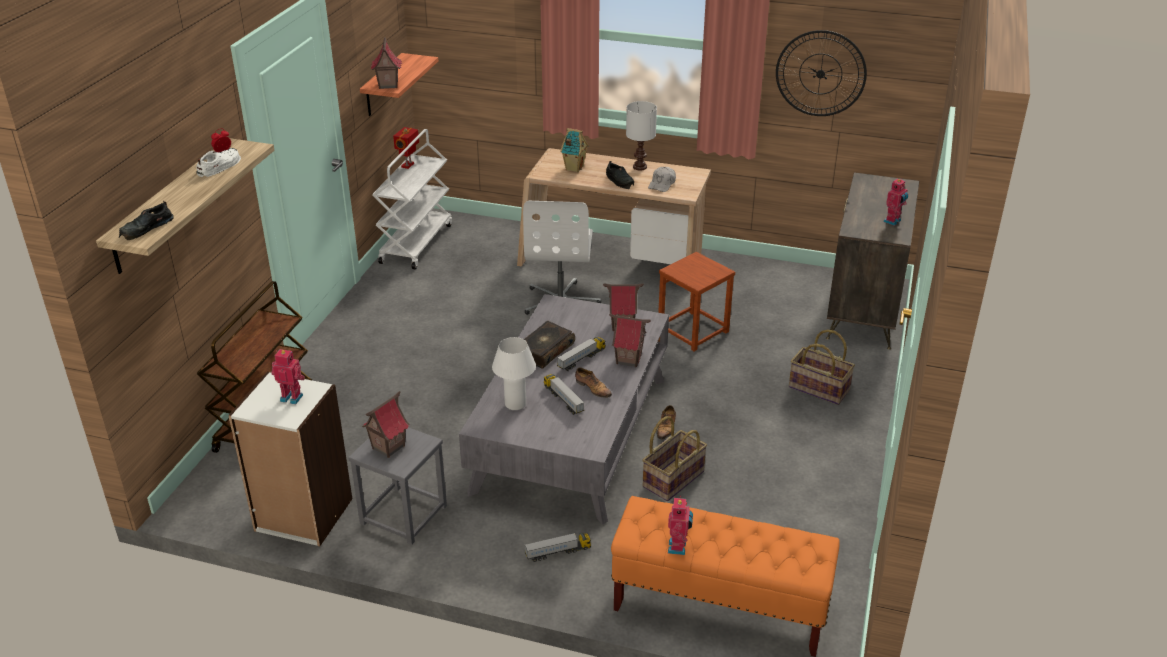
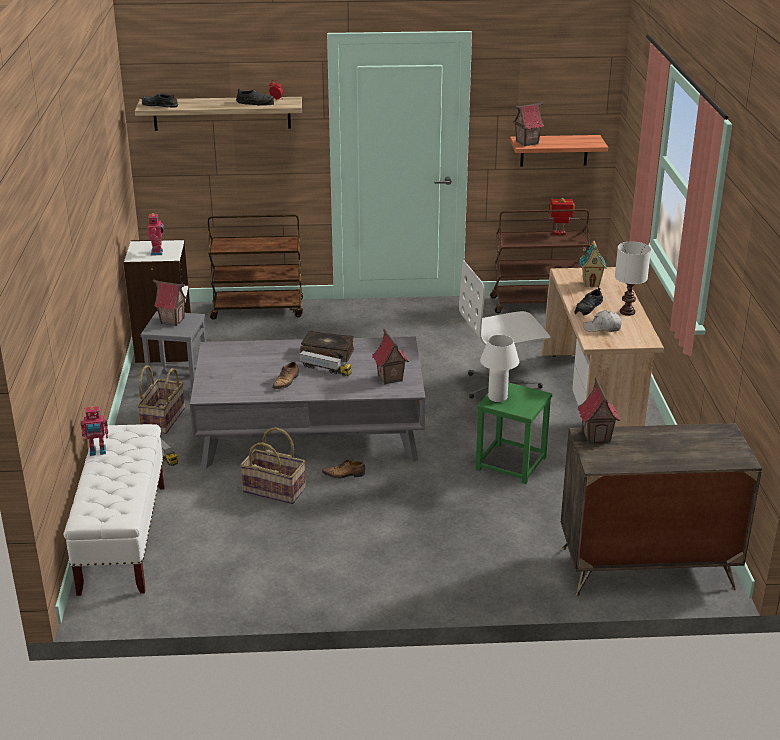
camera: 70 degrees right, 5 degrees down
(219, 166) = (255, 102): white shoe -> black shoe
(416, 243) = (538, 303): white cart -> brown cart
(515, 404) = (247, 355): white table lamp -> white table lamp (497, 397)
(563, 400) = (263, 372): toy truck -> none
(628, 359) = (339, 390): toy house -> toy house (596, 436)
(693, 331) = (510, 464): brown stool -> green stool
(719, 606) = (123, 538): orange bench -> white bench
(818, 389) = (462, 553): basket -> basket (162, 419)
(820, 73) = (740, 287): wall clock -> none
(893, 221) = (633, 458): toy robot -> none

